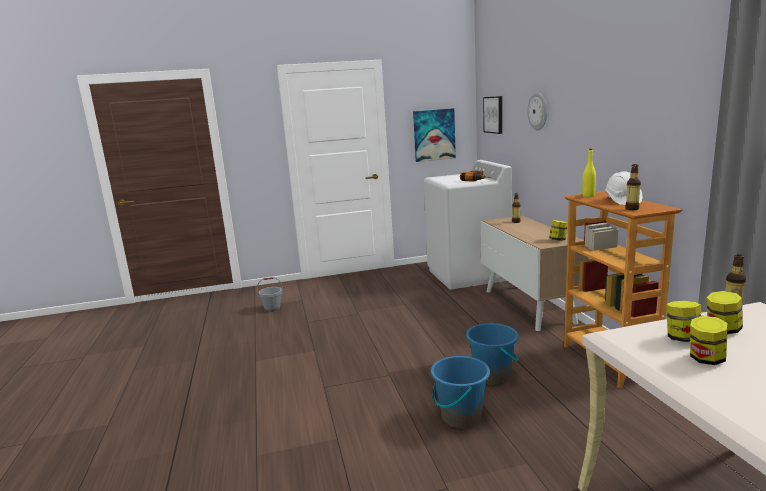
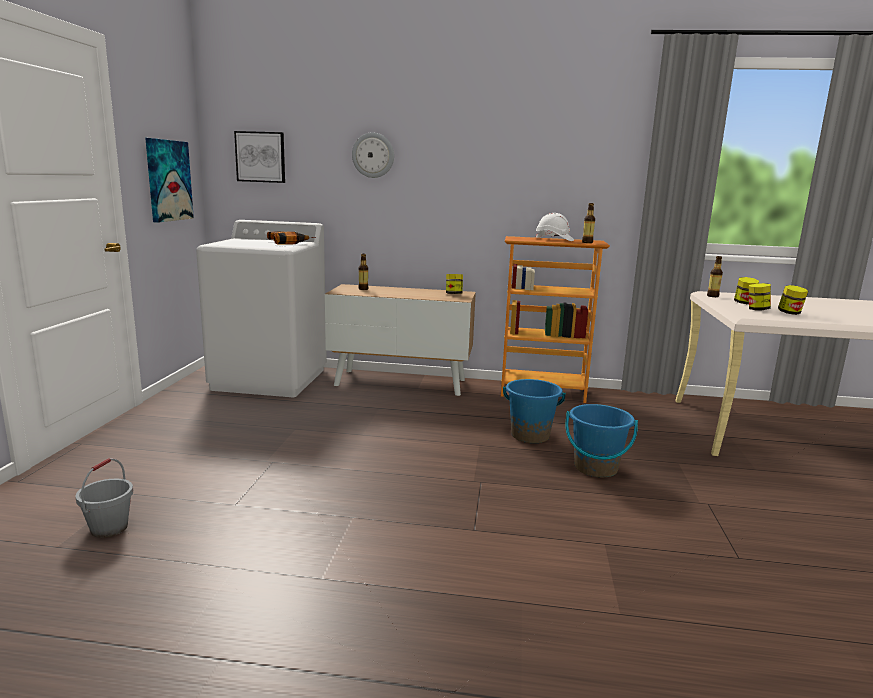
camera: 70 degrees left, 0 degrees up
(588, 196) = (519, 239): yellow bottle -> none

